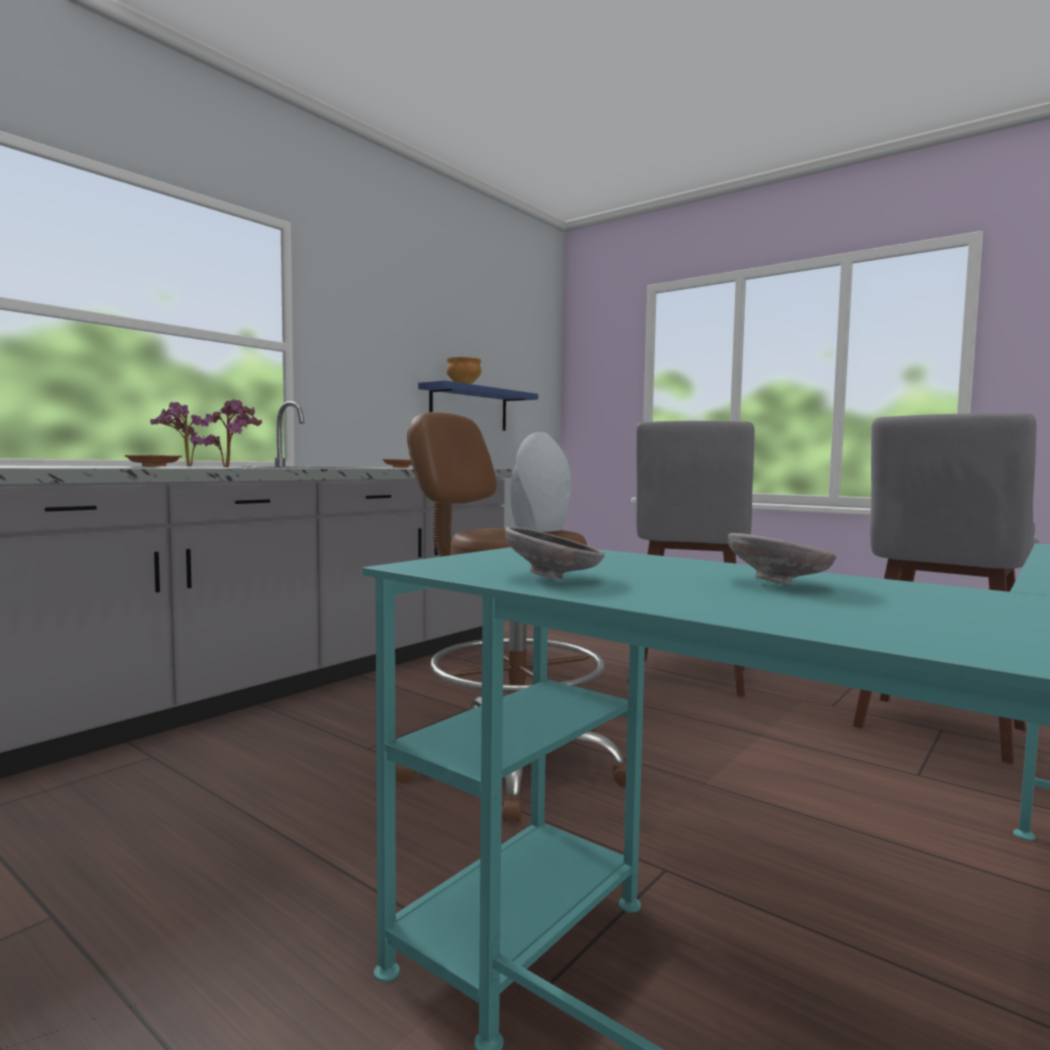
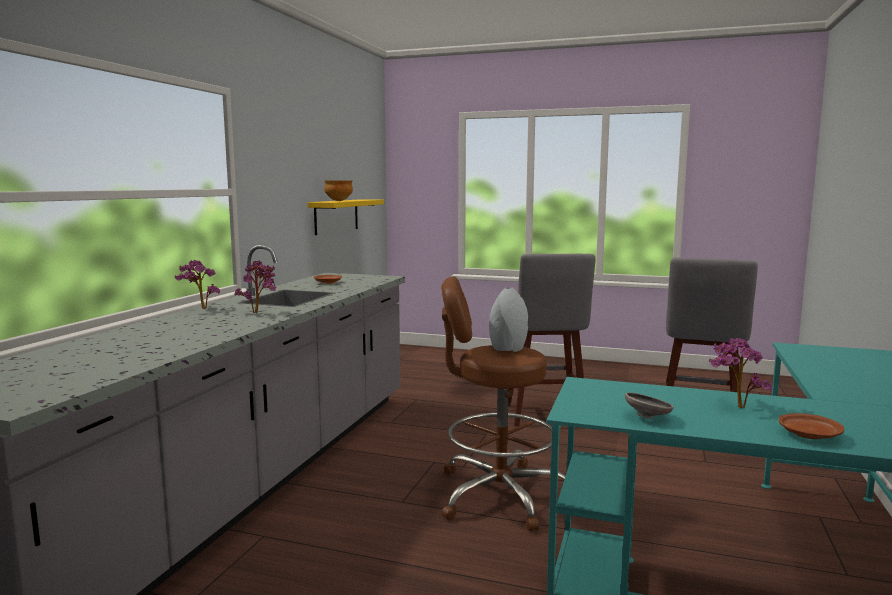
camera: 20 degrees left, 5 degrees up
(154, 466) = (206, 319): brown plate -> brown plate (809, 435)
(469, 408) = (336, 216): blue shelf -> yellow shelf
(780, 584) = (735, 407): grey bowl -> potted plant

